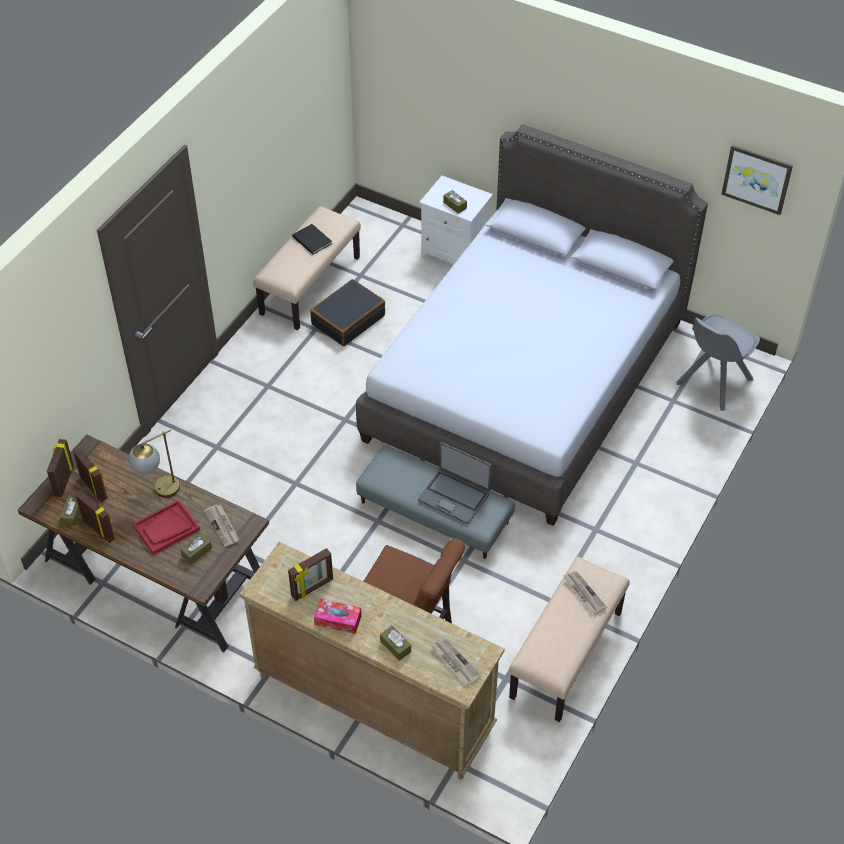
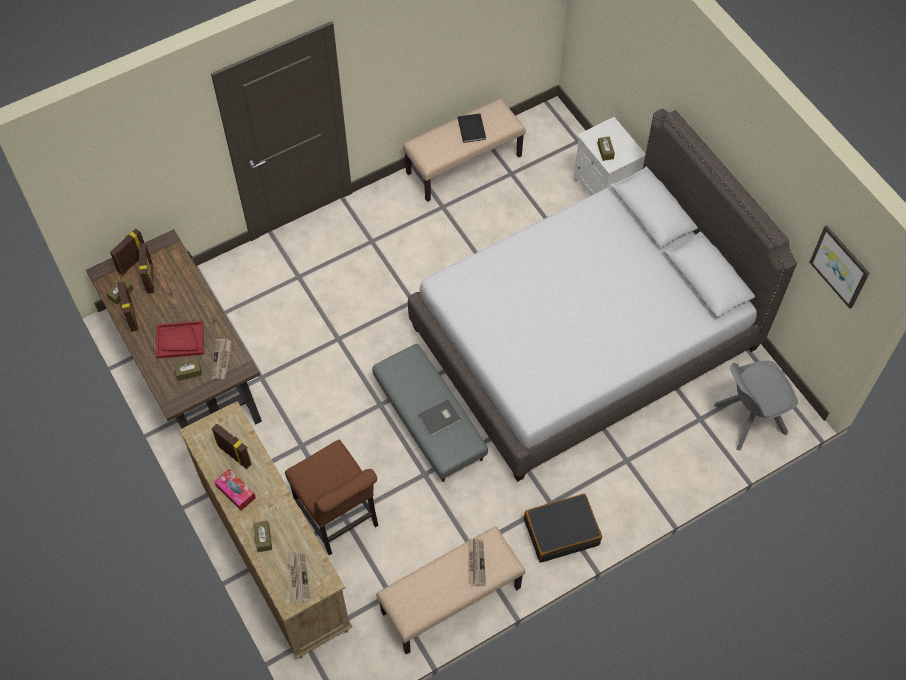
camera: 30 degrees right, 10 degrees up
(158, 492) = (194, 306): table lamp -> none
(312, 588) = (235, 454): picture frame -> picture frame turned 135 degrees counterclockwise
(348, 320) = (474, 210): black suitcase -> black suitcase (561, 532)
(454, 496) = (440, 418): laptop -> grey book

